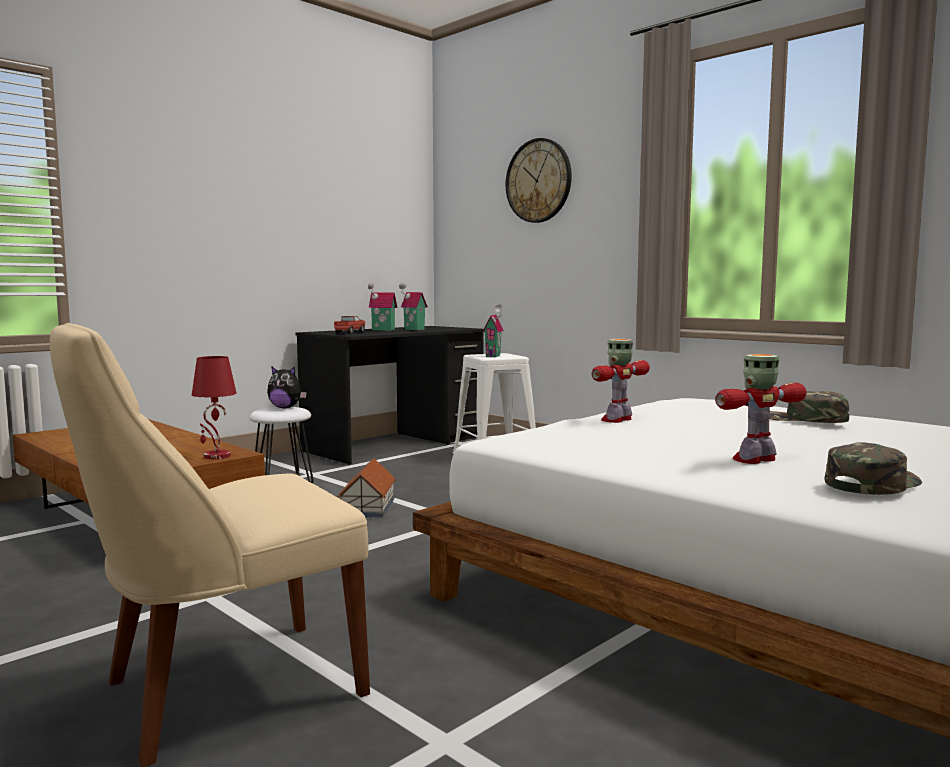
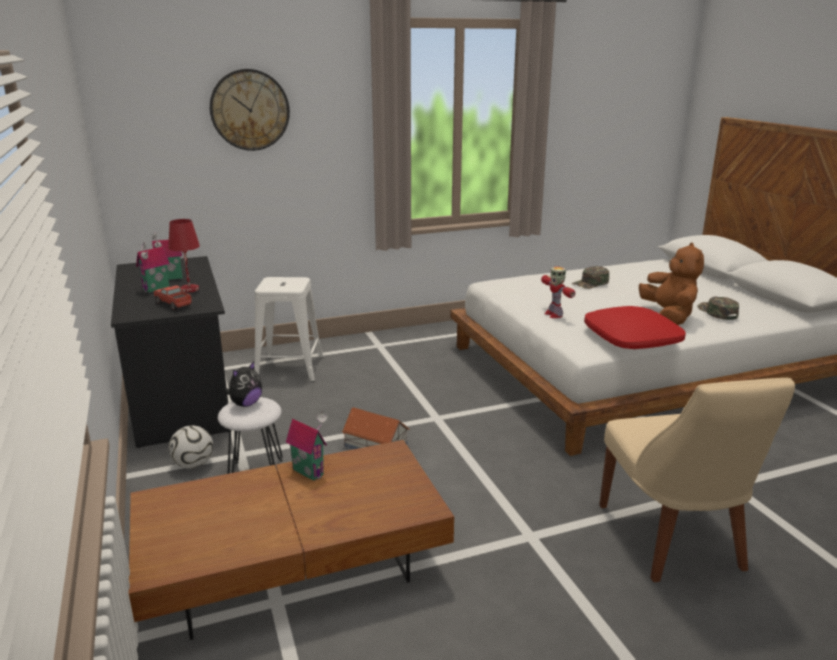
camera: 65 degrees left, 15 degrees up
(216, 456) = (396, 461): red table lamp -> red table lamp (190, 289)
(286, 467) = (194, 464): none -> football
(494, 356) = (286, 284): toy house -> toy house (310, 471)
(589, 450) = (632, 339): none -> red pillow
(755, 460) = (668, 316): toy robot -> brown plush toy

